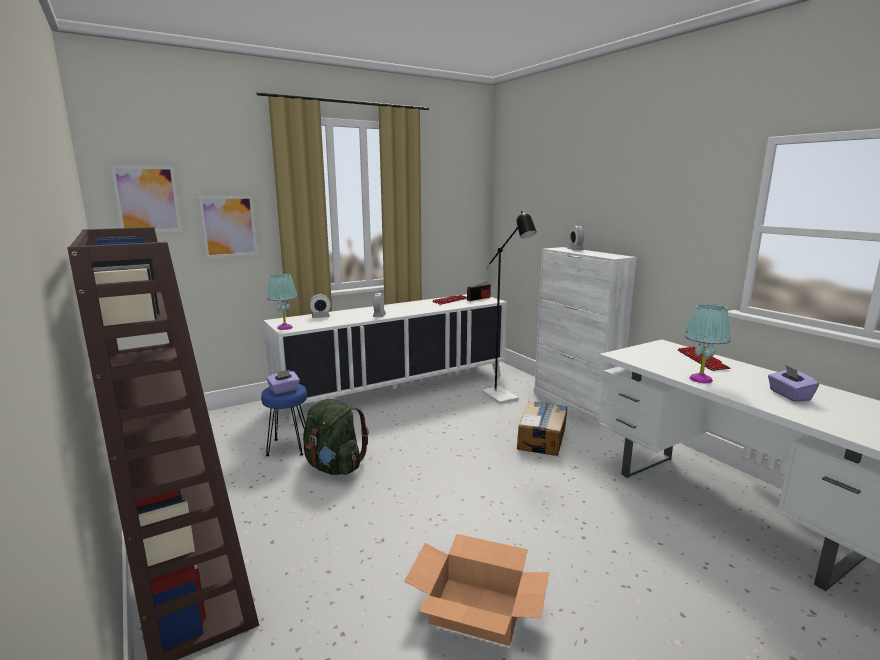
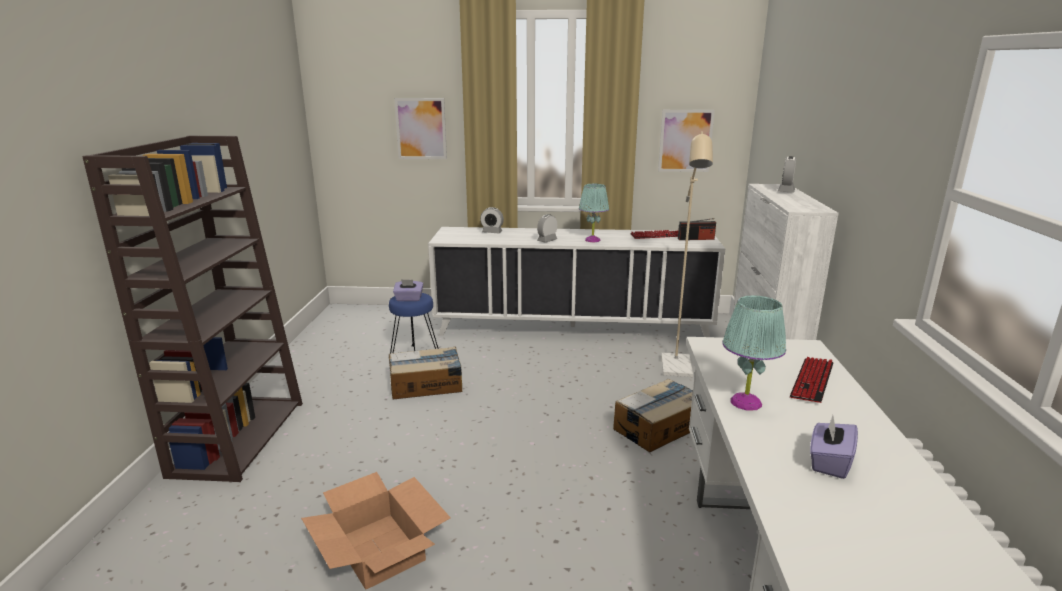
camera: 35 degrees right, 5 degrees up
(147, 199) = (352, 100): picture -> picture (685, 141)
(284, 327) = (443, 237): turquoise table lamp -> turquoise table lamp (592, 240)
(334, 467) = (426, 385): green backpack -> cardboard box
(504, 398) = (677, 370): black floor lamp -> beige floor lamp

